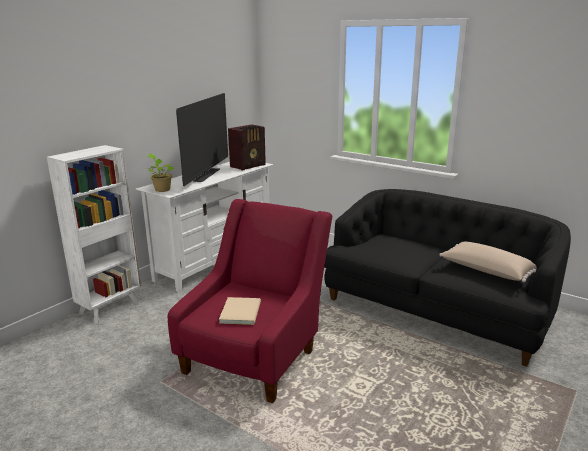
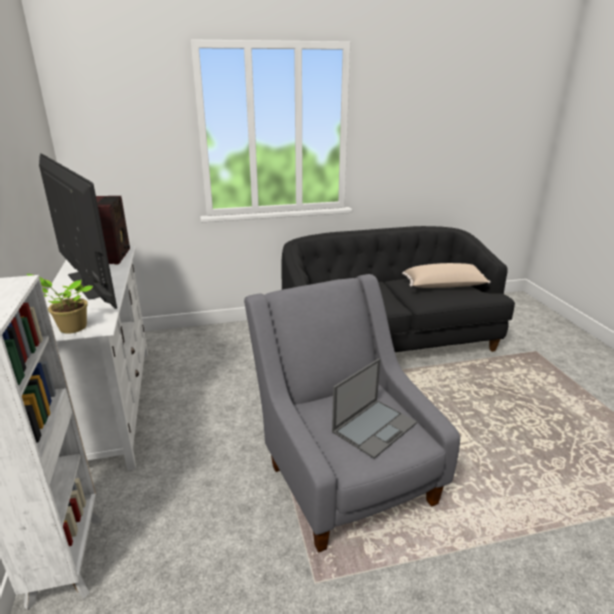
camera: 50 degrees left, 5 degrees up
(242, 311) = (375, 427): beige book -> laptop
(255, 355) = (344, 473): red armchair -> grey armchair

